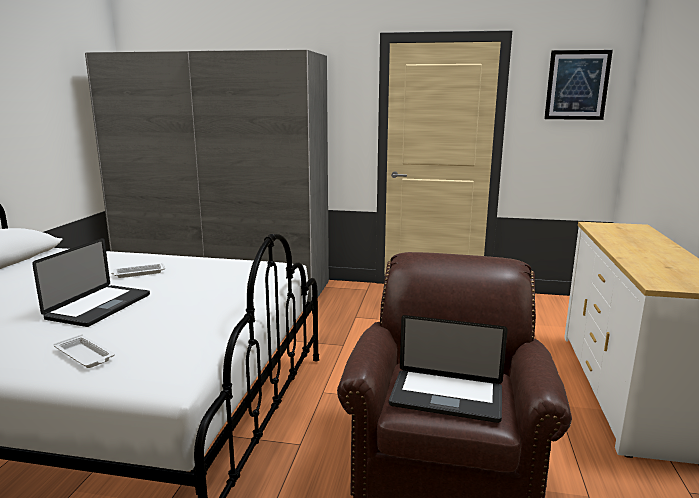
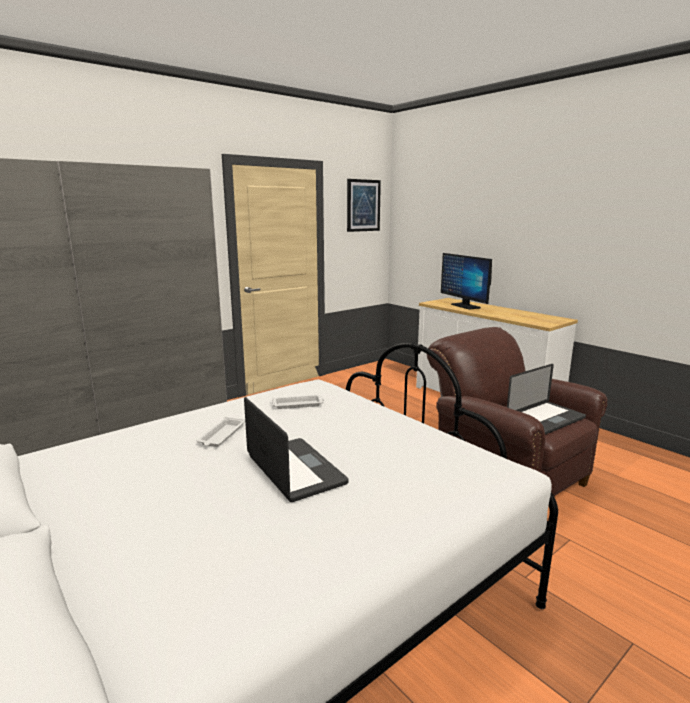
camera: 50 degrees left, 0 degrees up
(85, 356) = (421, 496): white tray -> white tray (298, 404)
(626, 237) = (465, 306): none -> monitor

